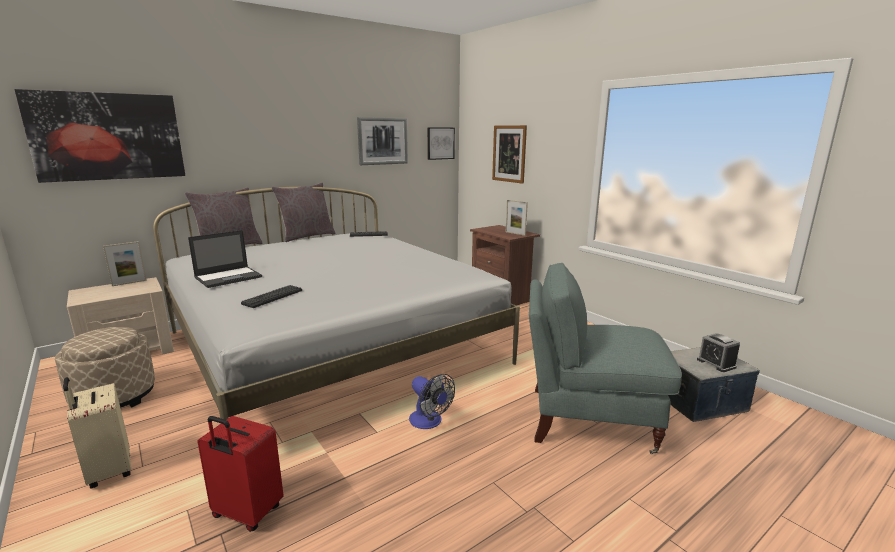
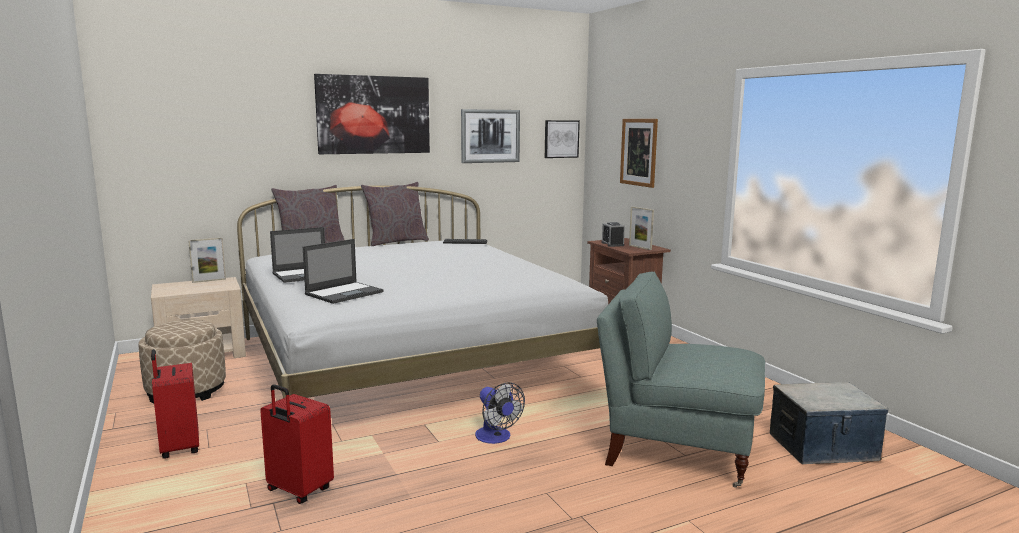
camera: 10 degrees right, 5 degrees down
(108, 136) = (204, 130): picture -> picture (373, 115)
(108, 471) = (178, 448): beige suitcase -> red suitcase
(273, 297) = (345, 293): keyboard -> laptop
(716, 363) = (837, 398): alarm clock -> alarm clock (612, 244)

